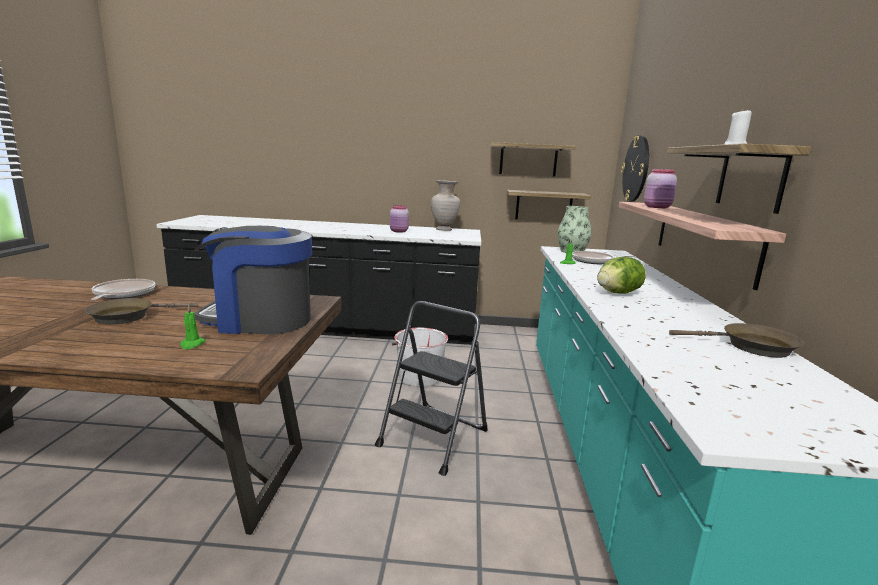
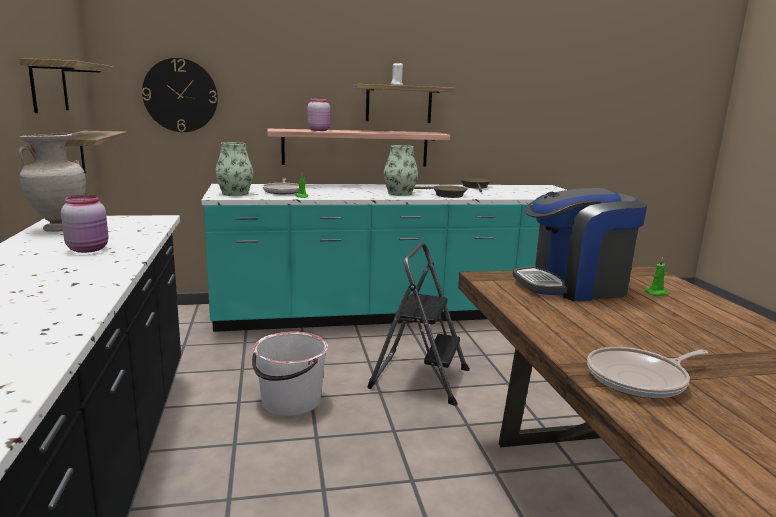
camera: 105 degrees left, 0 degrees up
(127, 316) = (675, 339): brown frying pan -> brown frying pan (446, 195)
(259, 320) = (573, 286): coffee machine -> coffee machine turned 90 degrees clockwise
(617, 293) = (400, 193): lettuce -> vase

